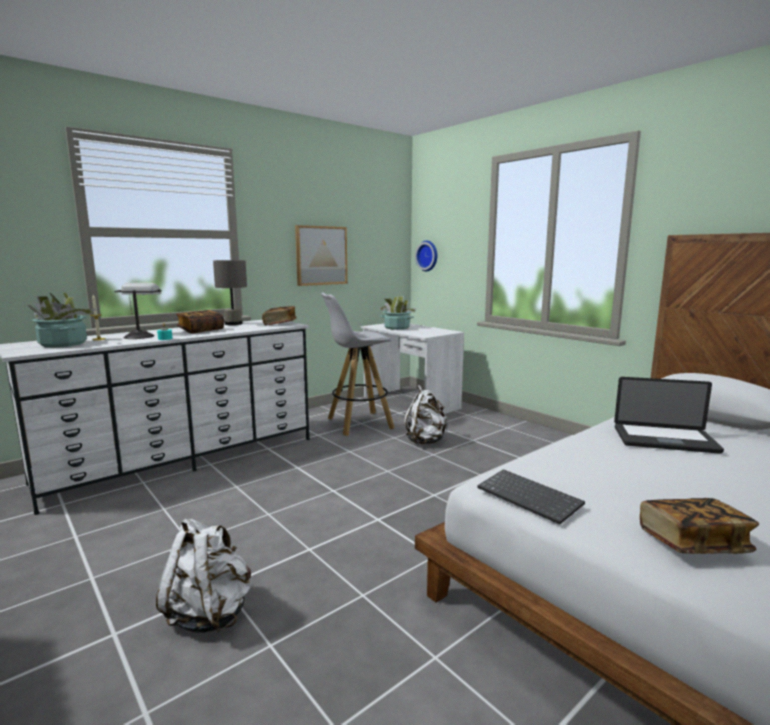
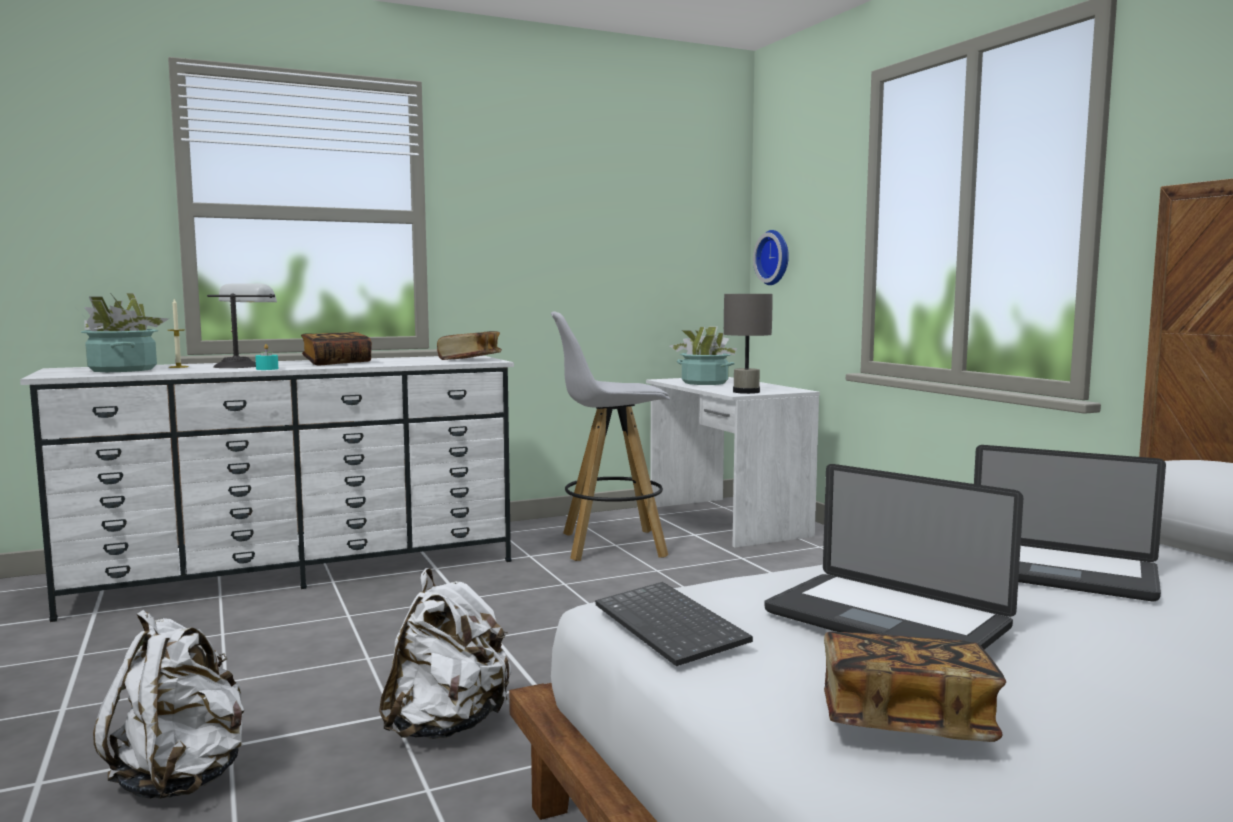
camera: 15 degrees right, 5 degrees down
(233, 324) = (400, 358): grey table lamp -> grey table lamp (746, 392)
(321, 255) = (573, 254): picture -> none
(426, 441) = (709, 580): white backpack -> white backpack (447, 726)
(628, 481) = (885, 620): none -> laptop

